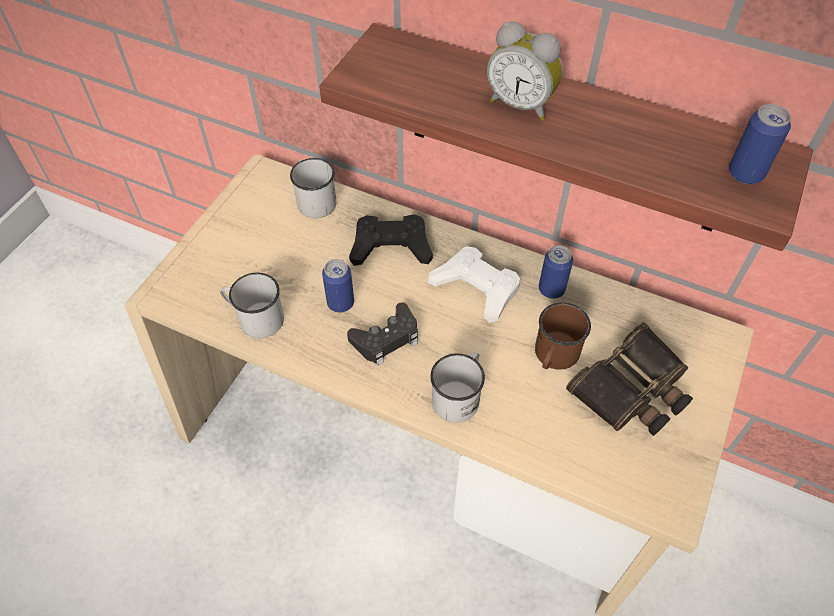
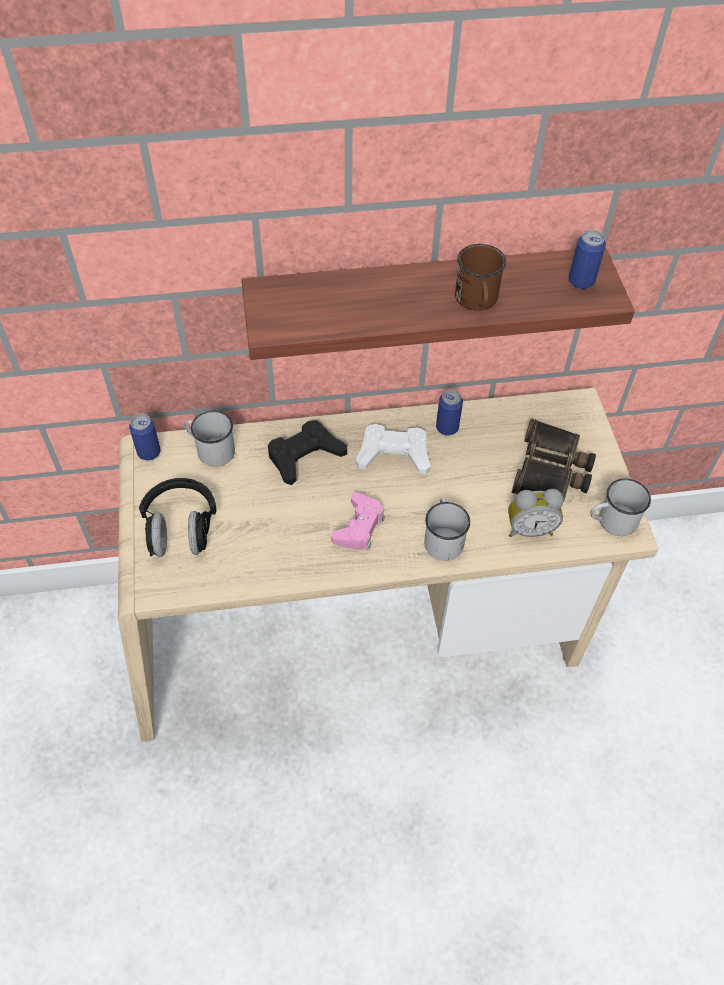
camera: 35 degrees left, 0 degrees up
(231, 255) = (180, 528): none -> black headphones
(255, 318) = (245, 567): white mug -> white mug (611, 521)
(340, 303) = (302, 519): can -> can (149, 452)
(386, 339) = (359, 527): black game controller -> pink game controller
(521, 104) = (406, 296): alarm clock -> alarm clock (529, 529)
(553, 356) = (485, 475): brown mug -> brown mug (477, 301)

